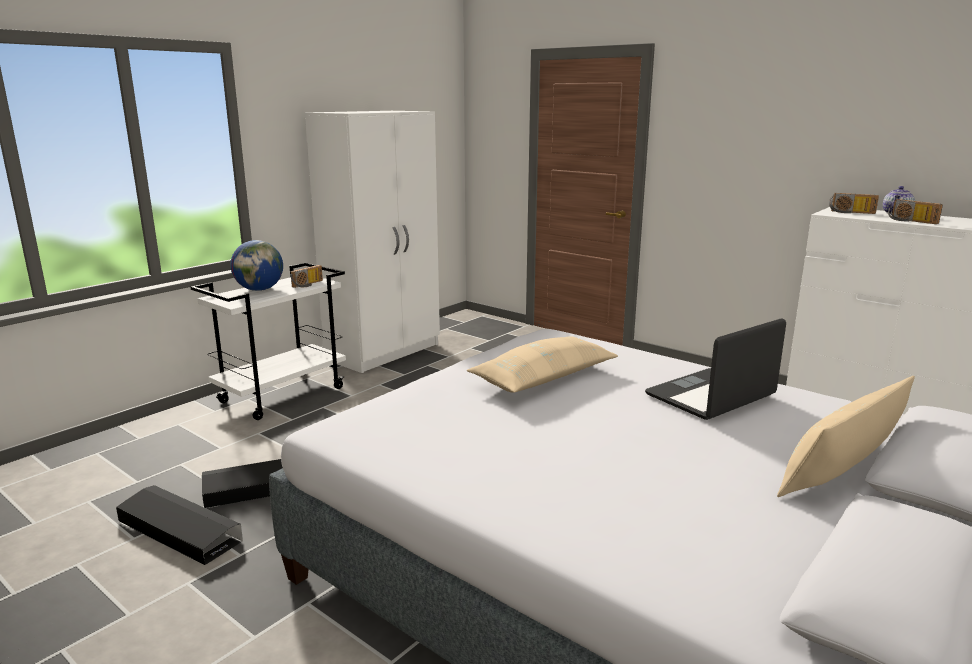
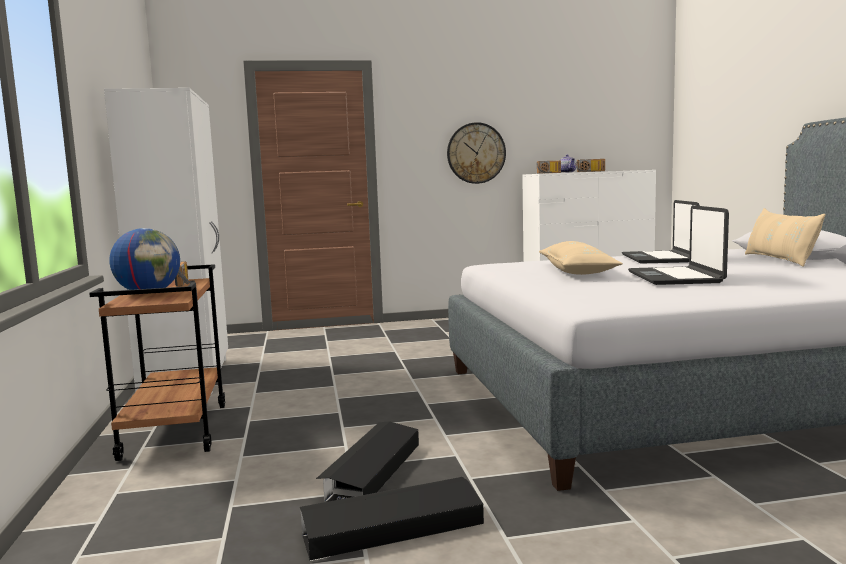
camera: 50 degrees left, 10 degrees down
(283, 394) = (175, 431): white cart -> brown cart
(552, 433) = (675, 277): none -> laptop
(769, 168) = (476, 153): none -> wall clock

